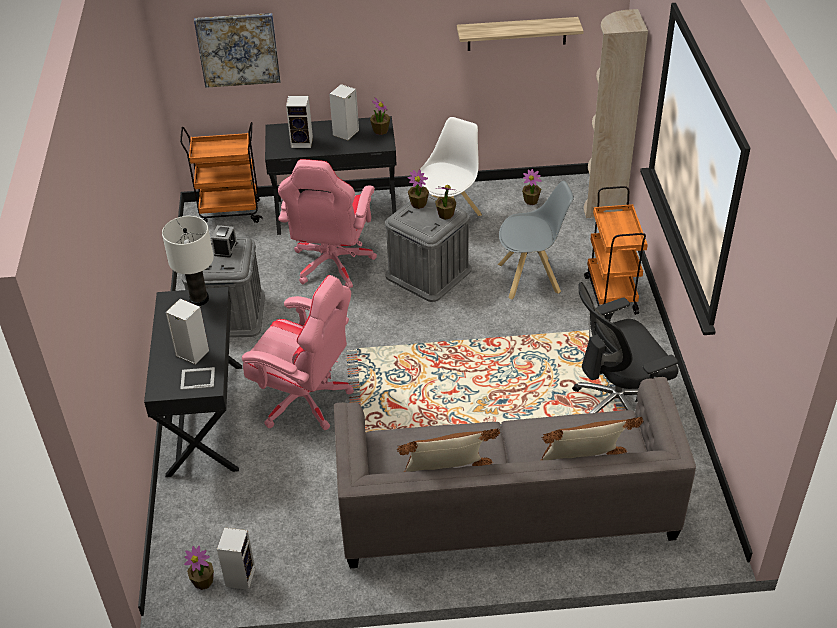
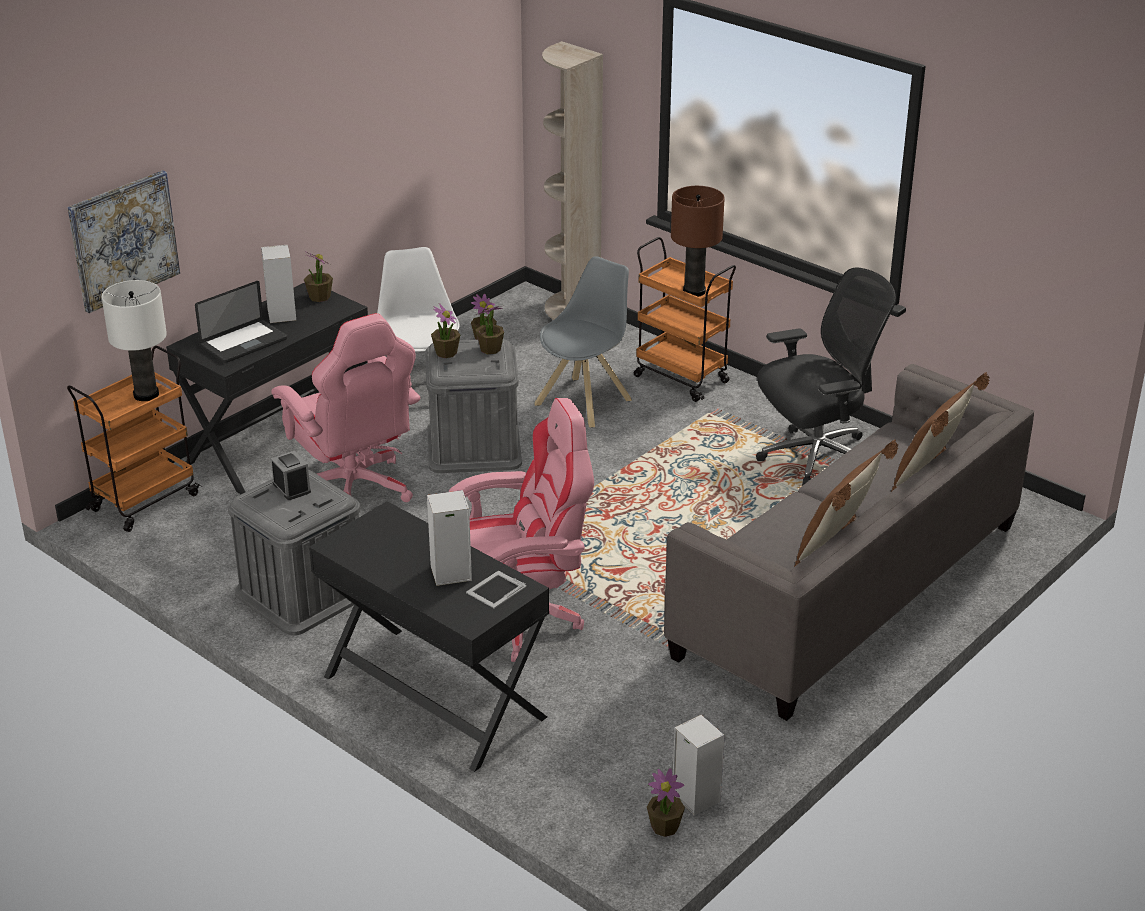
camera: 45 degrees left, 10 degrees down
(199, 299) = (372, 527): white table lamp -> white table lamp (146, 394)
(303, 142) = (244, 343): speaker -> laptop
(517, 34) = (423, 120): shelf -> none
(617, 239) = (694, 291): none -> brown table lamp
(617, 403) = (815, 458): office chair -> office chair turned 135 degrees counterclockwise

